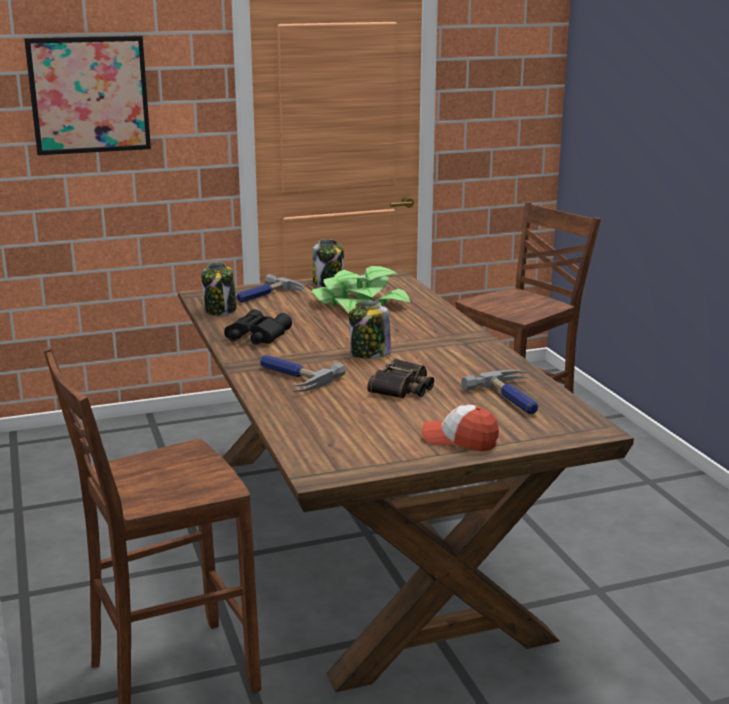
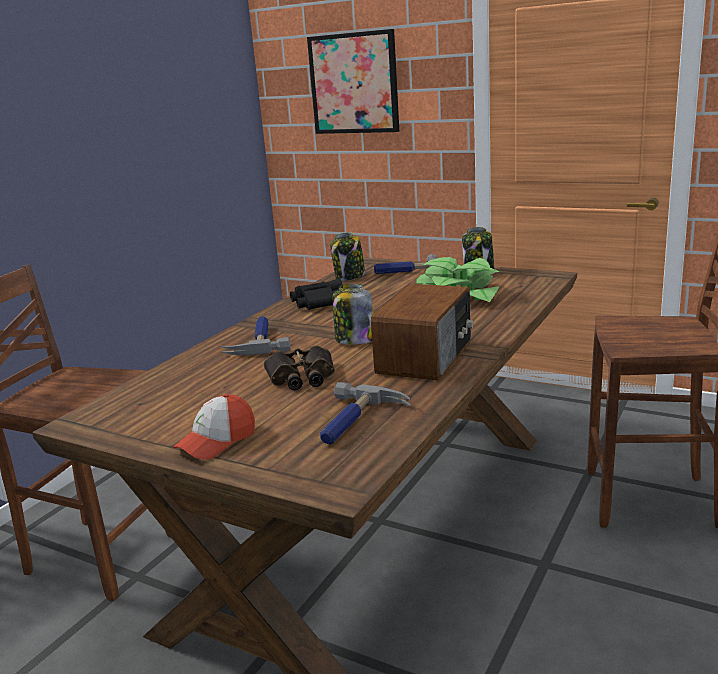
camera: 50 degrees right, 0 degrees up
(452, 350) = (427, 357): none -> radio
(460, 440) = (217, 441): cap -> cap turned 120 degrees counterclockwise

